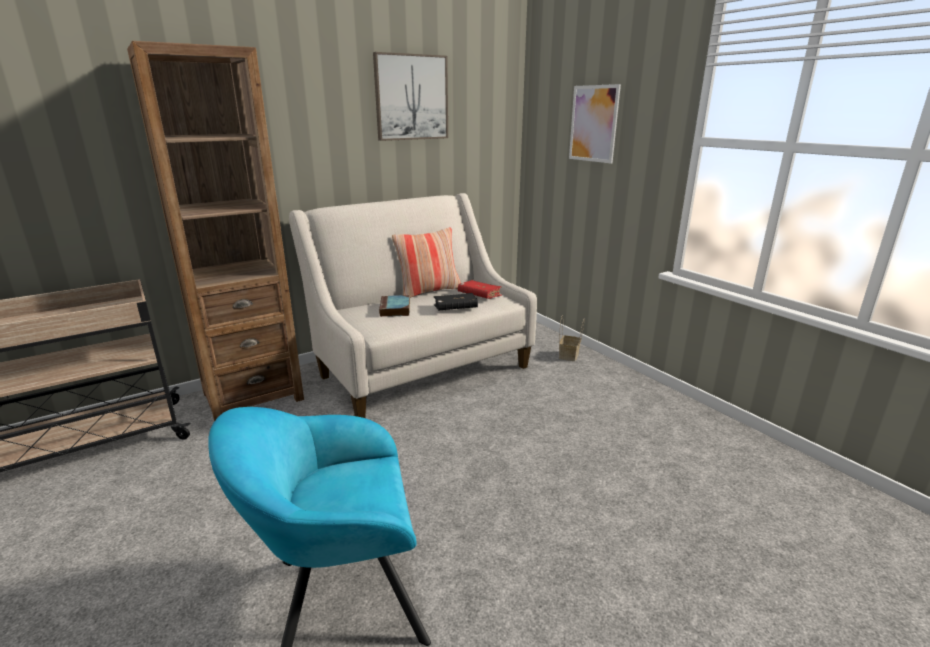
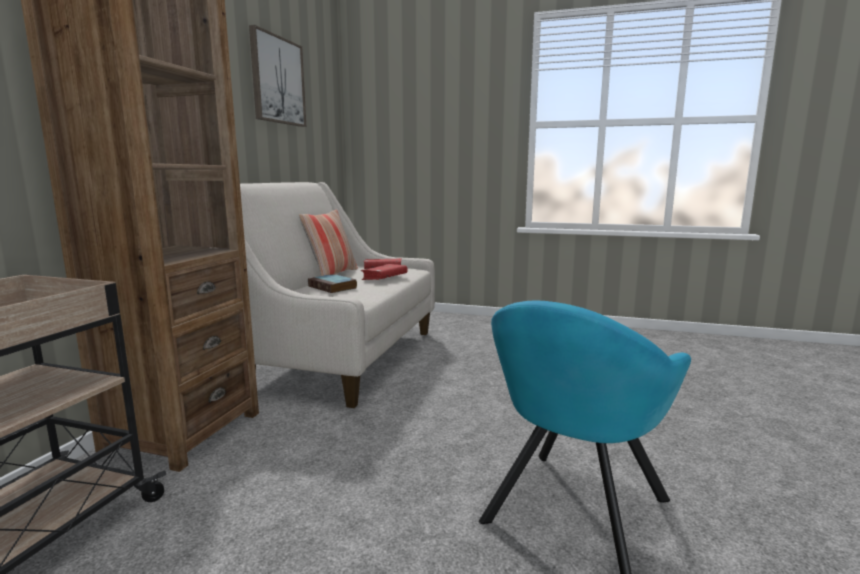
camera: 40 degrees left, 10 degrees down
(455, 308) = (384, 278): black book -> red book
(569, 356) = (444, 320): basket -> none
(593, 124) = (431, 118): picture -> none

